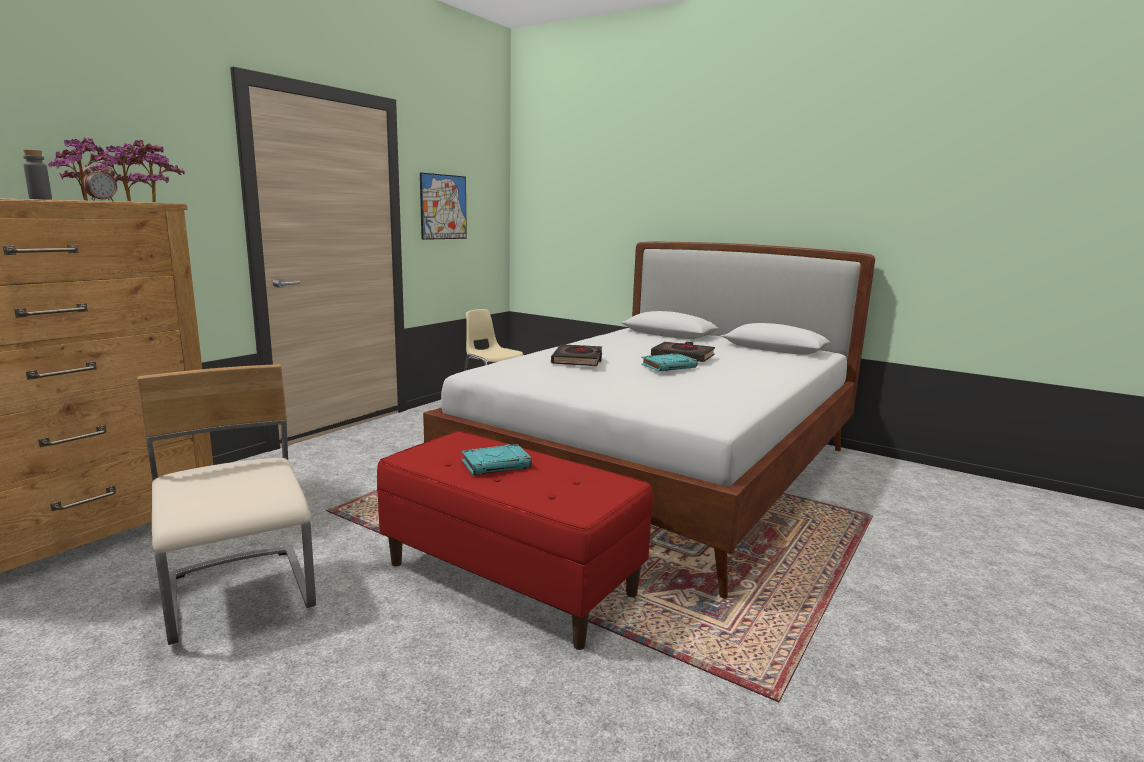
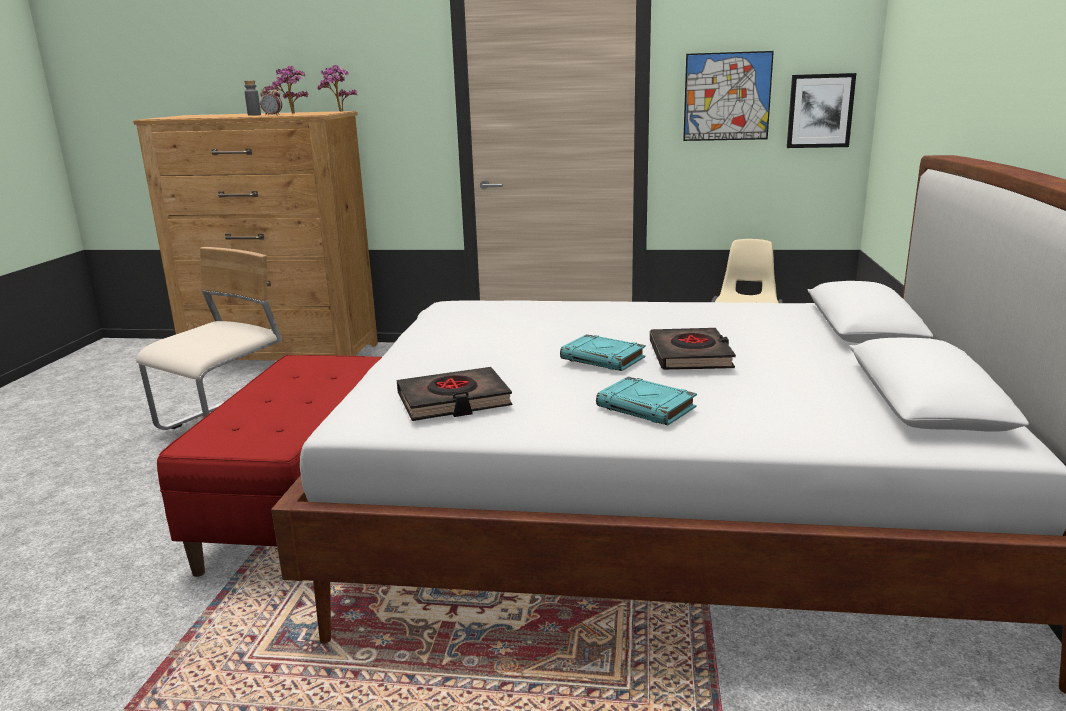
camera: 65 degrees right, 5 degrees up
(153, 202) = (311, 114): potted plant -> none
(488, 219) = (820, 111): none -> picture
(497, 464) = (299, 390): turquoise book -> turquoise book (647, 407)
(578, 360) = (551, 319): black book -> black book (454, 401)

